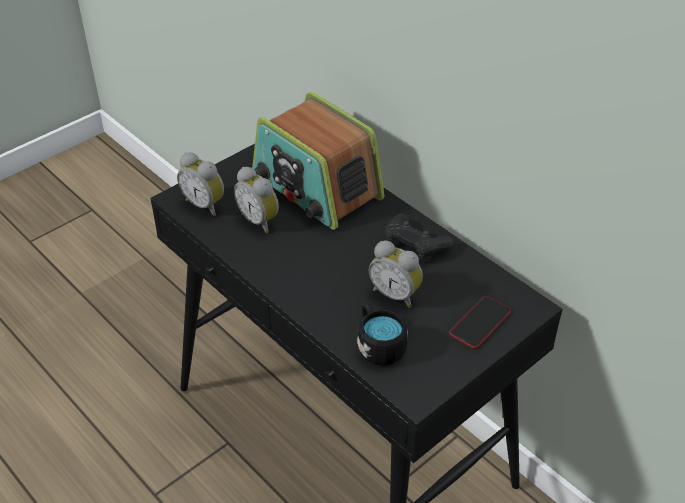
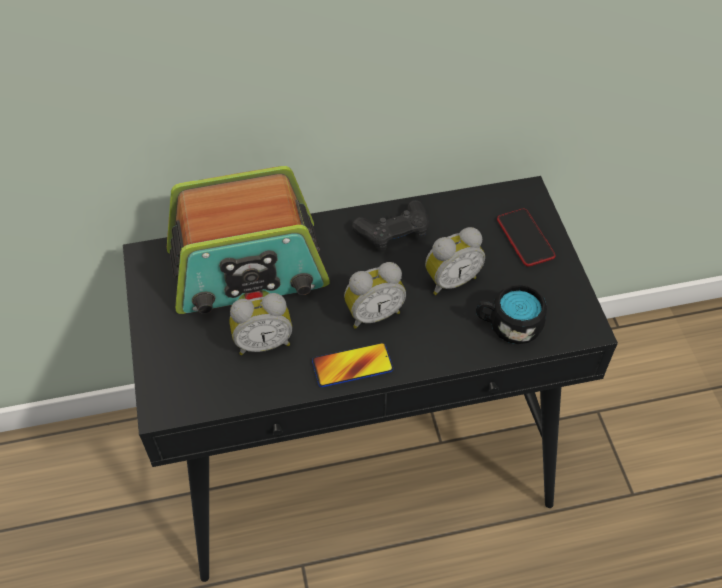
camera: 60 degrees left, 10 degrees up
(205, 204) = (196, 382): alarm clock -> alarm clock (373, 313)
(272, 272) = (352, 366): none -> phone

